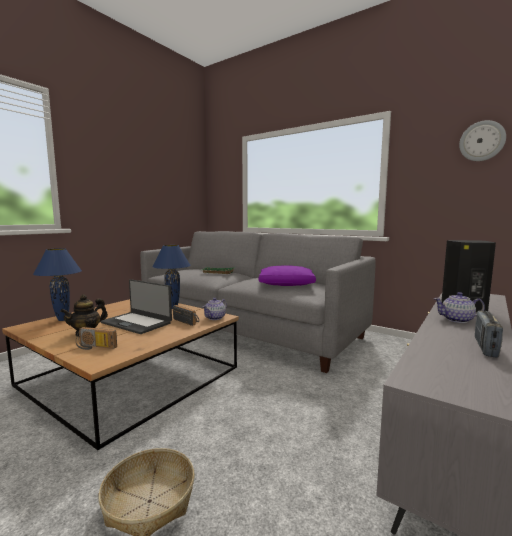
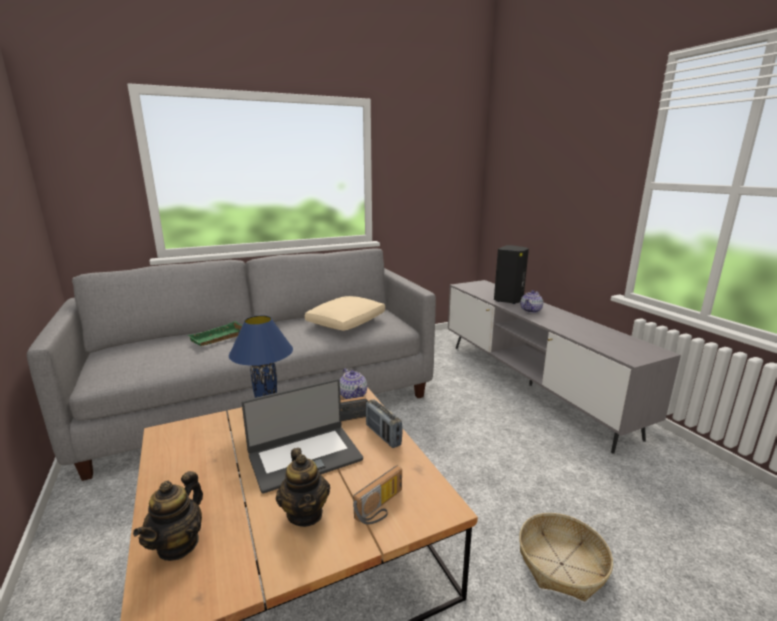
camera: 60 degrees left, 10 degrees up
(62, 320) = (178, 544): blue table lamp -> teapot
(287, 284) = (347, 322): purple pillow -> beige pillow
(482, 141) = (445, 147): wall clock -> none
(485, 347) = (585, 324): radio -> radio (383, 435)

